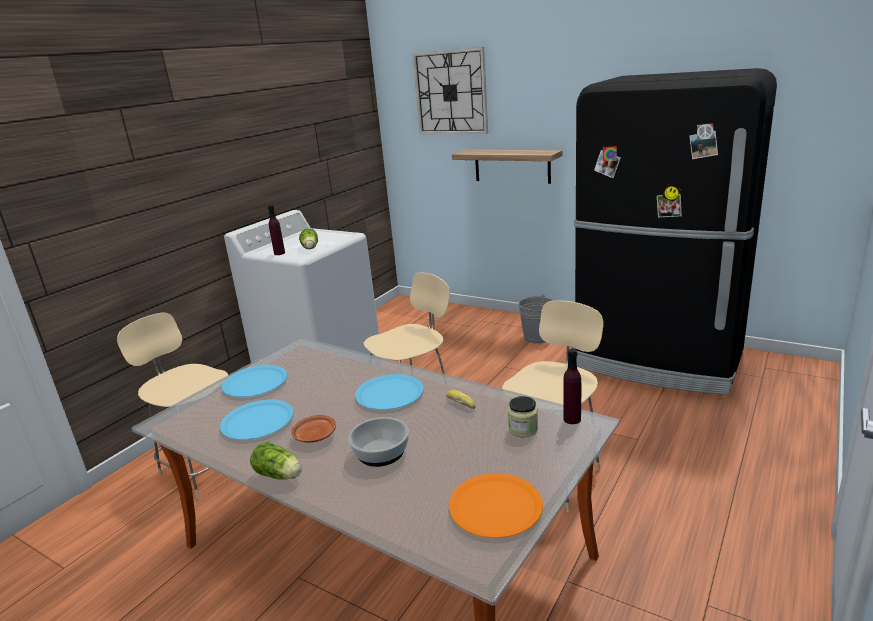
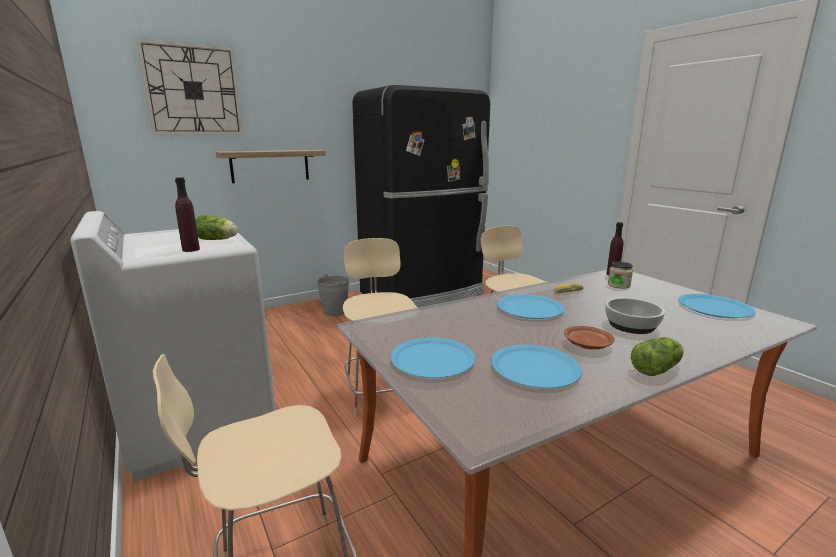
camera: 65 degrees left, 5 degrees down
(495, 506) = (714, 307): orange plate -> blue plate

